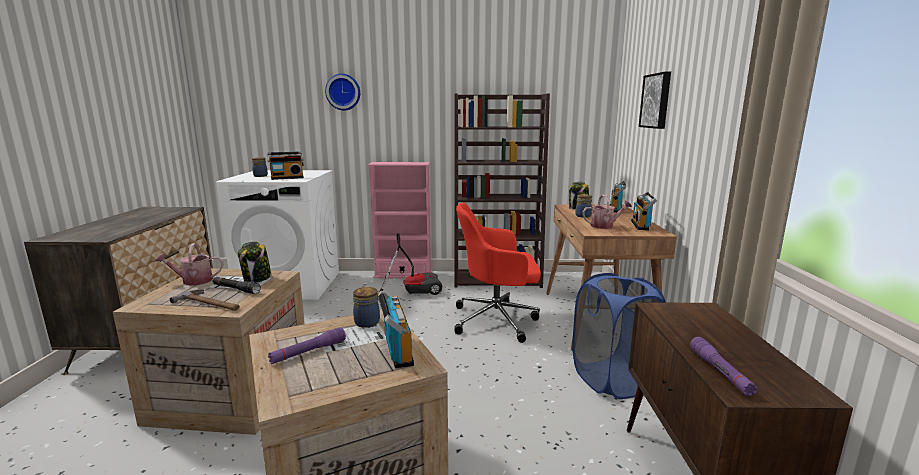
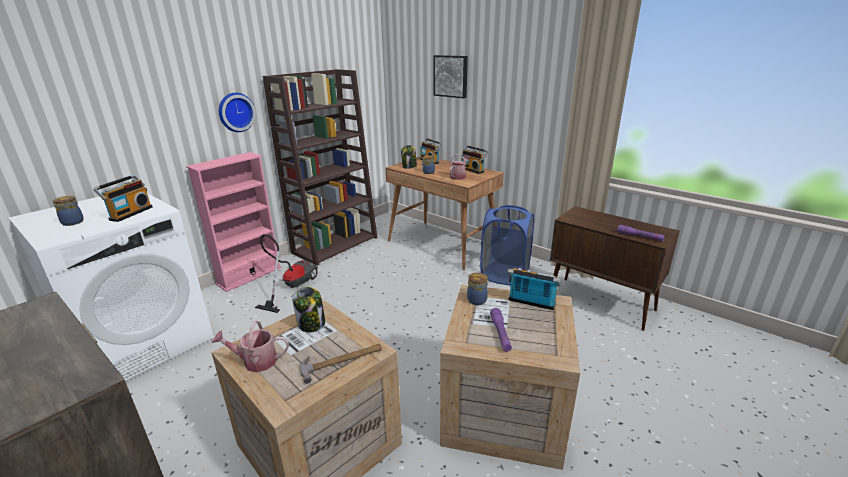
camera: 50 degrees left, 10 degrees up
(193, 281) = (255, 361): watering can -> watering can turned 60 degrees clockwise
(236, 289) = (323, 340): black flashlight -> none
(343, 92) = (128, 84): wall clock -> wall clock (235, 112)
(497, 320) = (392, 274): red office chair -> none

